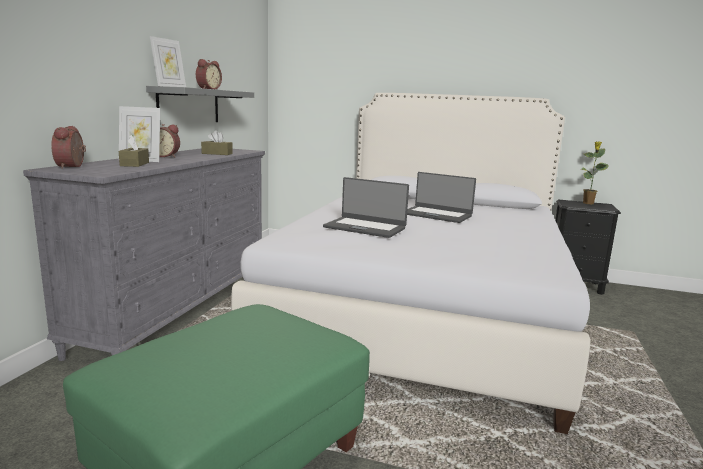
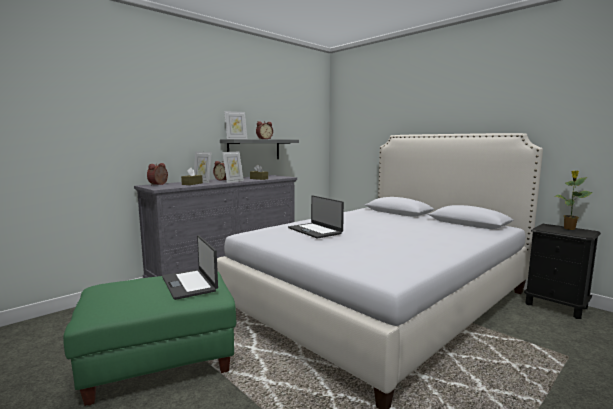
camera: 30 degrees right, 5 degrees down
(193, 159) = (233, 181): none -> picture frame
(436, 215) = (392, 227): laptop -> laptop (190, 284)

